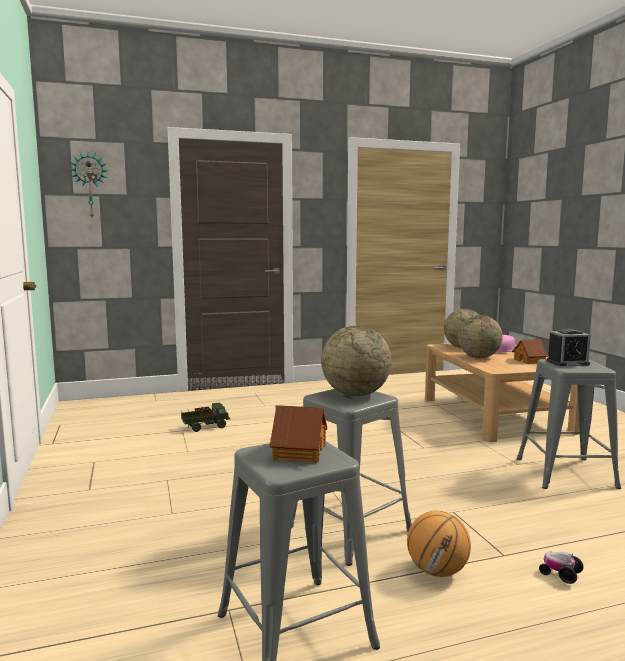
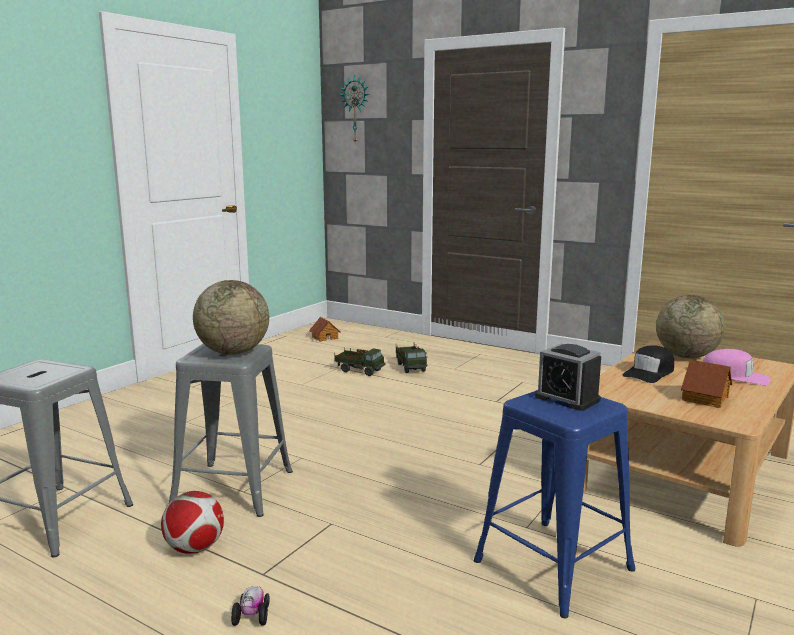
camera: 50 degrees right, 5 degrees up
(234, 413) = (411, 367): none -> toy truck
(299, 451) = (45, 372): toy house -> toy house (325, 337)
(437, 571) = (195, 548): basketball -> football
(478, 357) = (649, 373): globe -> black cap
(566, 472) = (553, 565): grey stool -> blue stool

